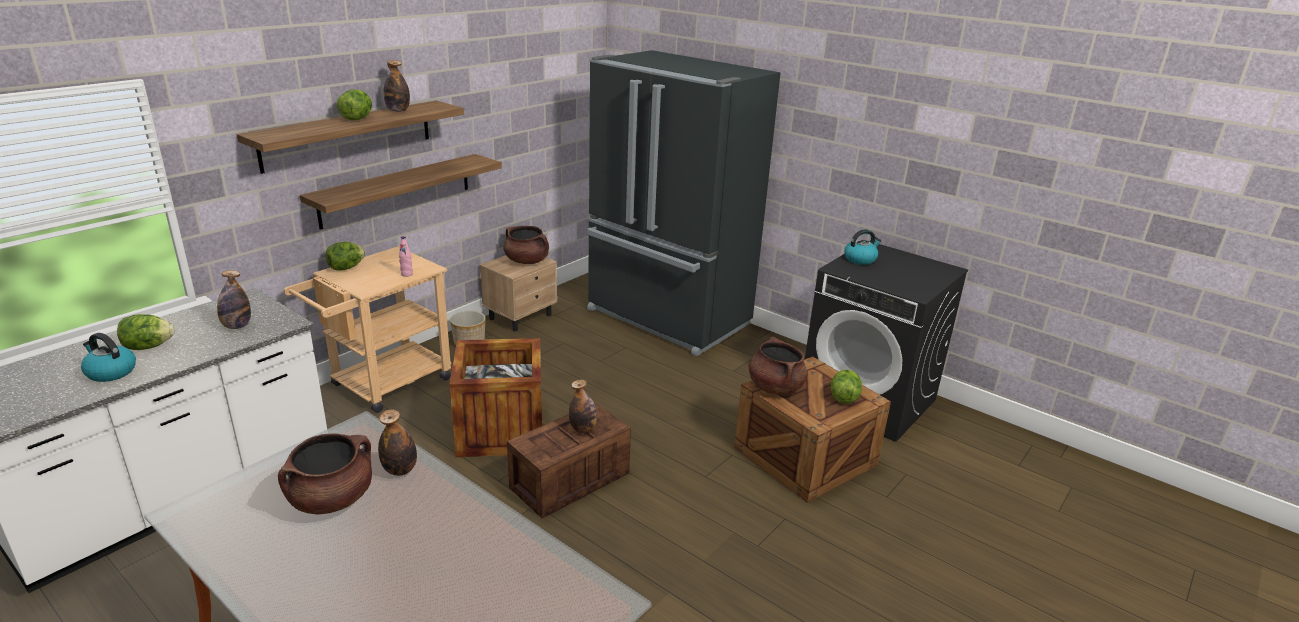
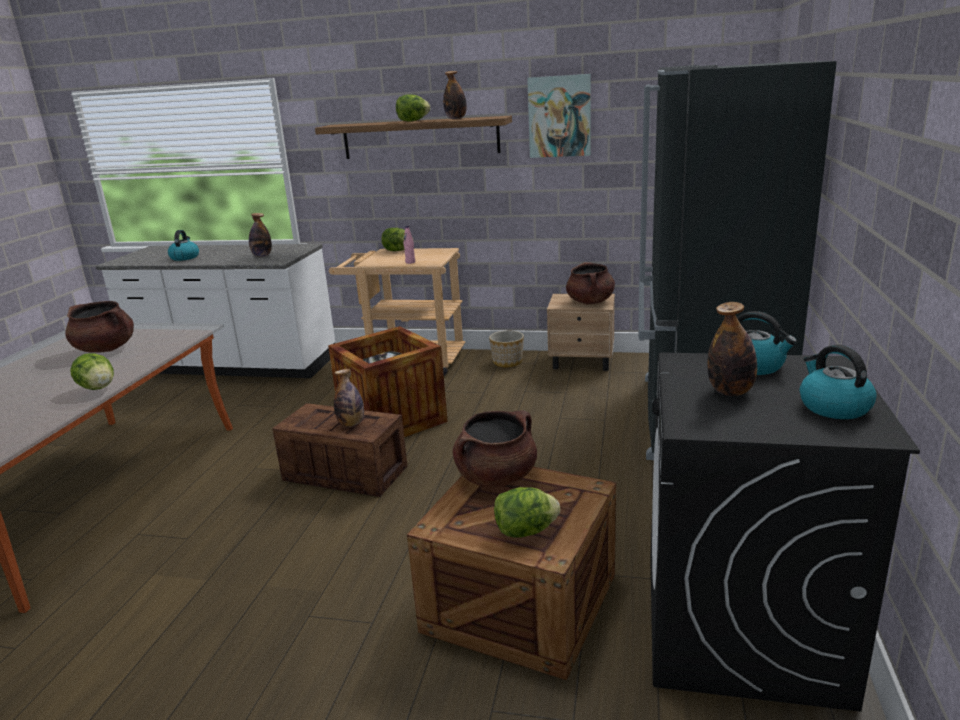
camera: 65 degrees right, 5 degrees down
(148, 347) = (220, 253): lettuce -> lettuce (98, 388)
(397, 190) = (464, 196): shelf -> none
(400, 470) = (147, 353): bottle -> bottle (730, 392)
(475, 97) = (559, 116): none -> picture
(919, 265) = (833, 407): none -> kettle

